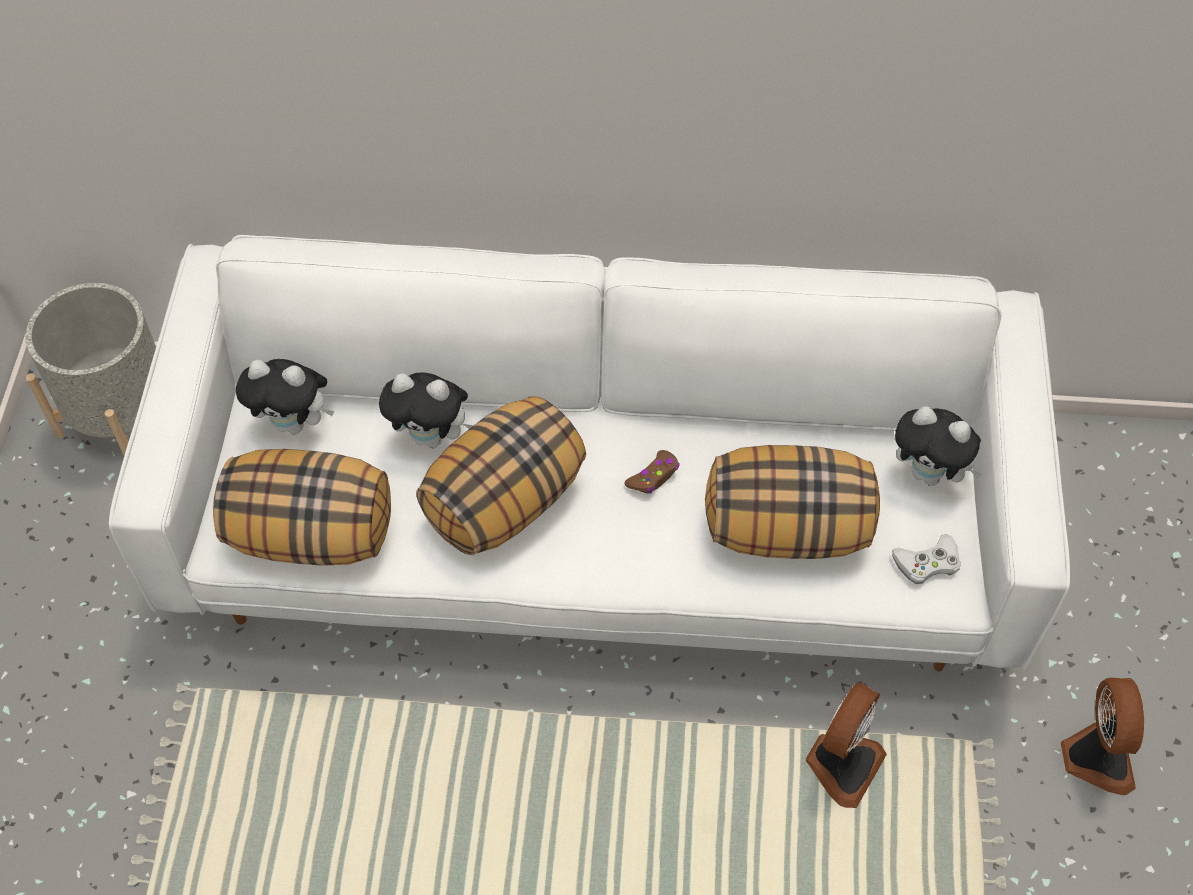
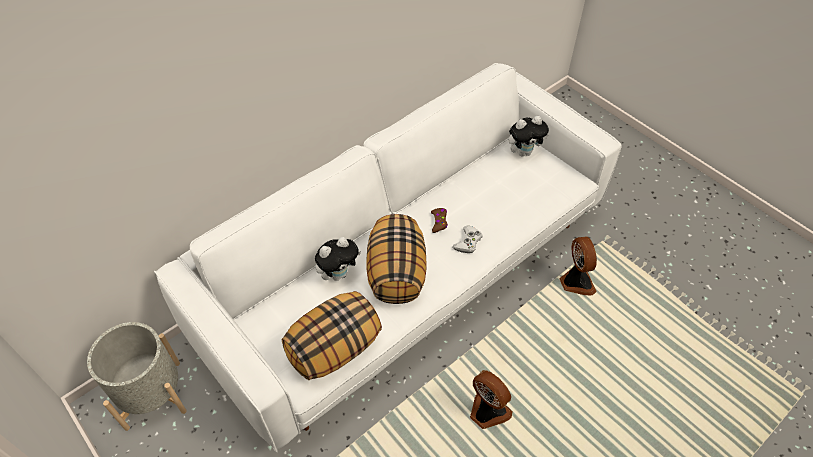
camera: 45 degrees left, 5 degrees down
(294, 423) = (274, 314): plush toy -> none
(787, 528) = (503, 203): pillow -> none
(927, 563) = (558, 179): white game controller -> white game controller (468, 242)
(1095, 757) = (638, 215): fan -> fan (487, 411)

